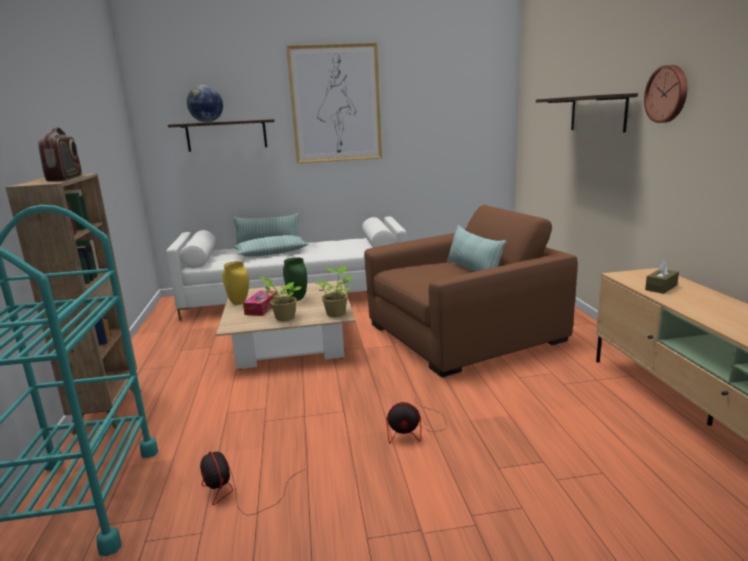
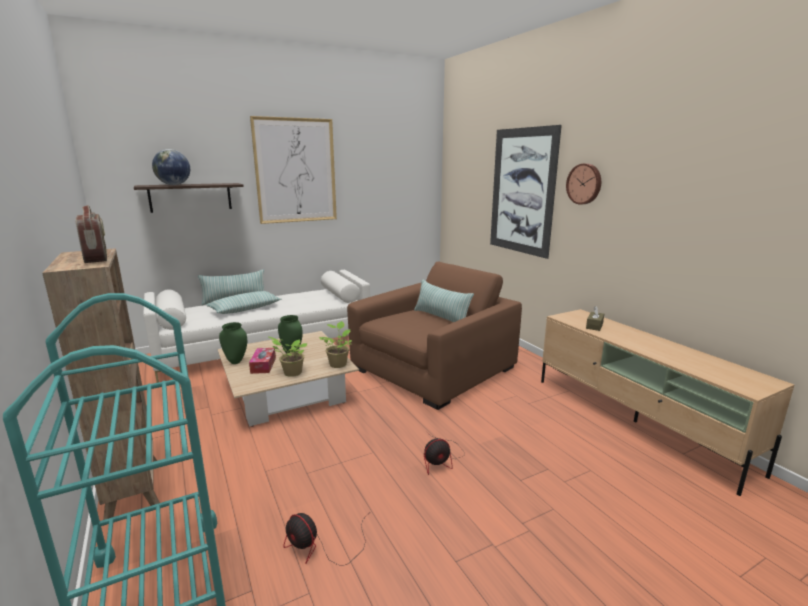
camera: 20 degrees left, 0 degrees up
(238, 303) = (235, 362): yellow vase -> green vase
(598, 113) = (522, 191): shelf -> picture

